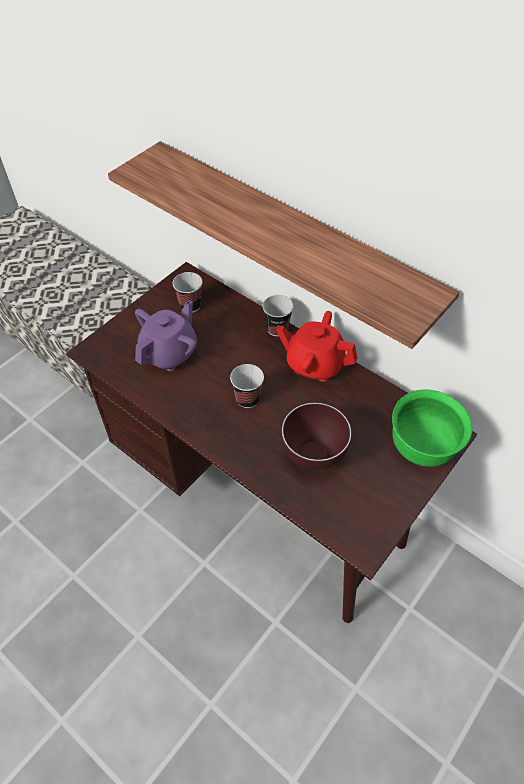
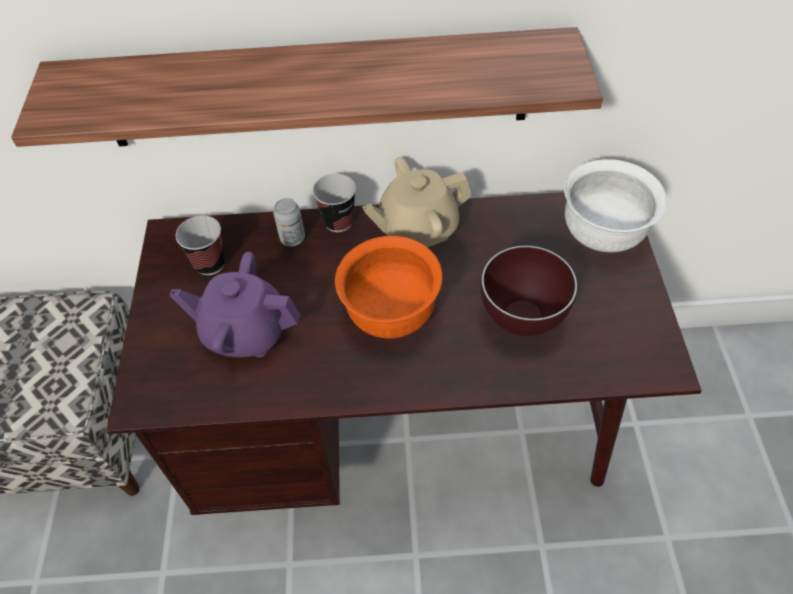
camera: 40 degrees left, 0 degrees up
(169, 353) = (246, 332): purple teapot -> purple teapot turned 75 degrees counterclockwise
(243, 321) = (292, 238): none -> can
(247, 399) = (391, 315): cup -> orange bowl
(314, 364) = (418, 230): red teapot -> beige teapot
(421, 447) = (602, 235): green bowl -> white bowl

